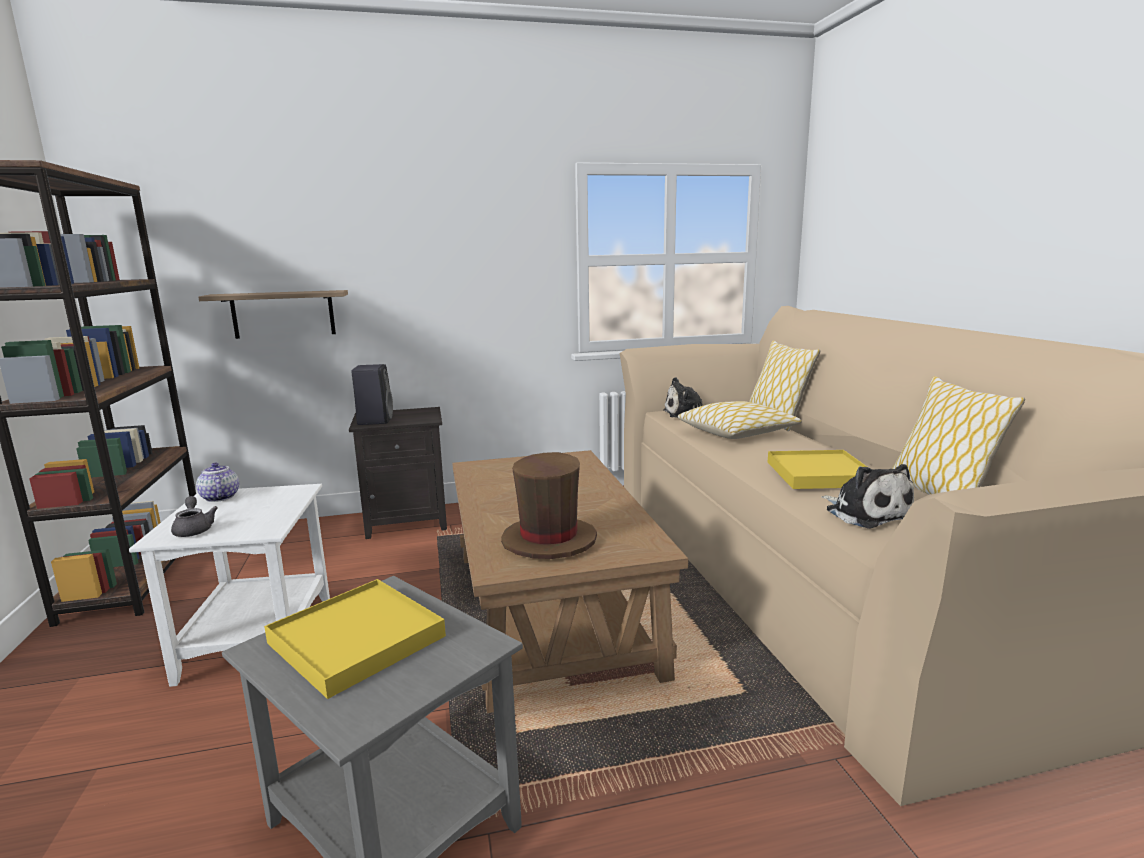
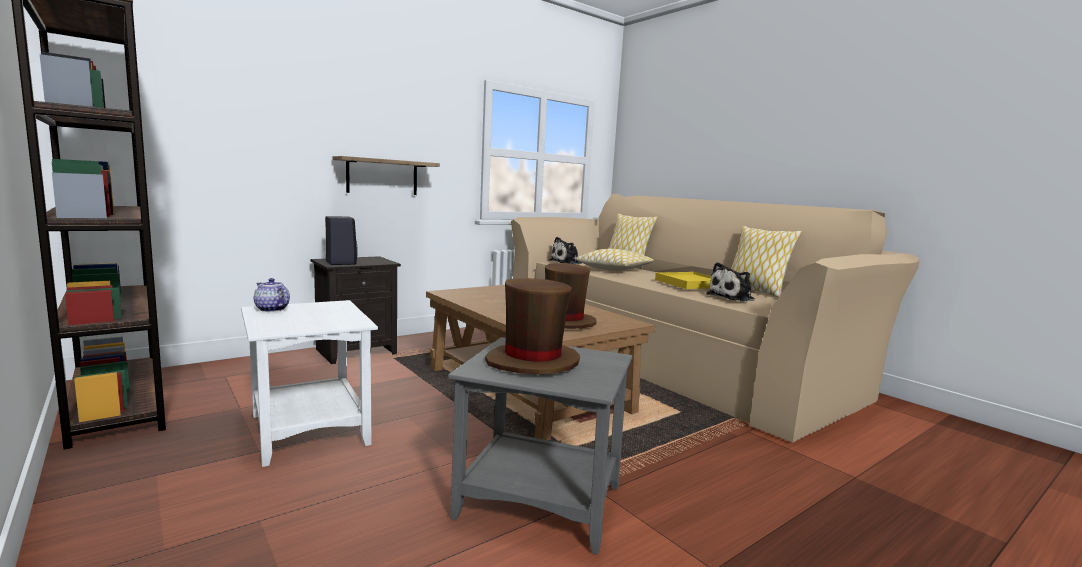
camera: 25 degrees left, 5 degrees down
(194, 529) = (289, 325): grey teapot -> none
(283, 314) = (252, 169): shelf -> shelf (382, 177)
(356, 640) = (532, 362): yellow tray -> brown hat
(865, 513) = (732, 297): plush toy -> plush toy turned 105 degrees clockwise

